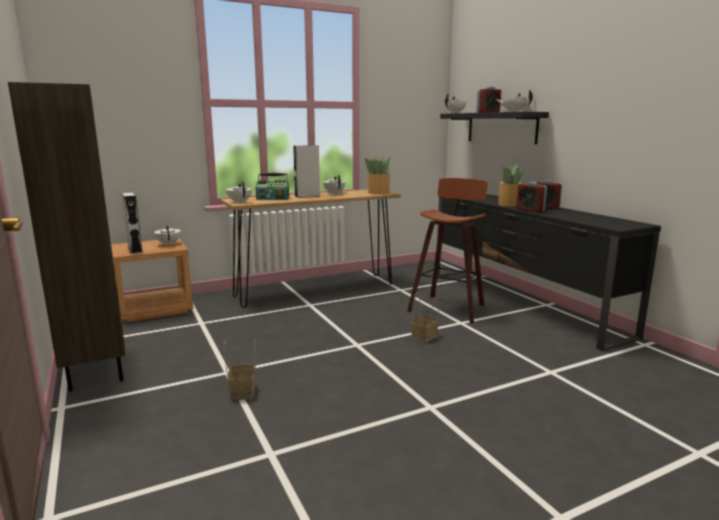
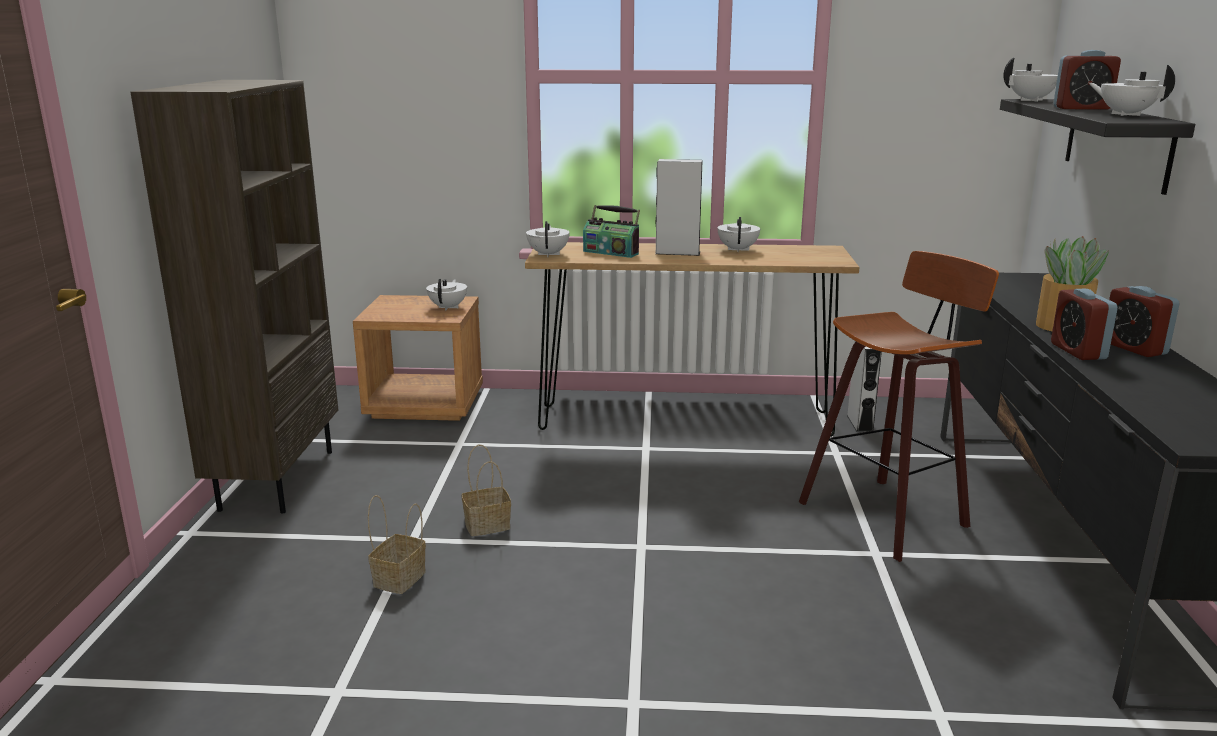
camera: 30 degrees right, 5 degrees up
(135, 250) = (393, 311): grey speaker -> grey speaker (860, 423)
(378, 193) = (820, 258): potted plant -> none
(424, 337) = (770, 565): basket -> basket (486, 526)

